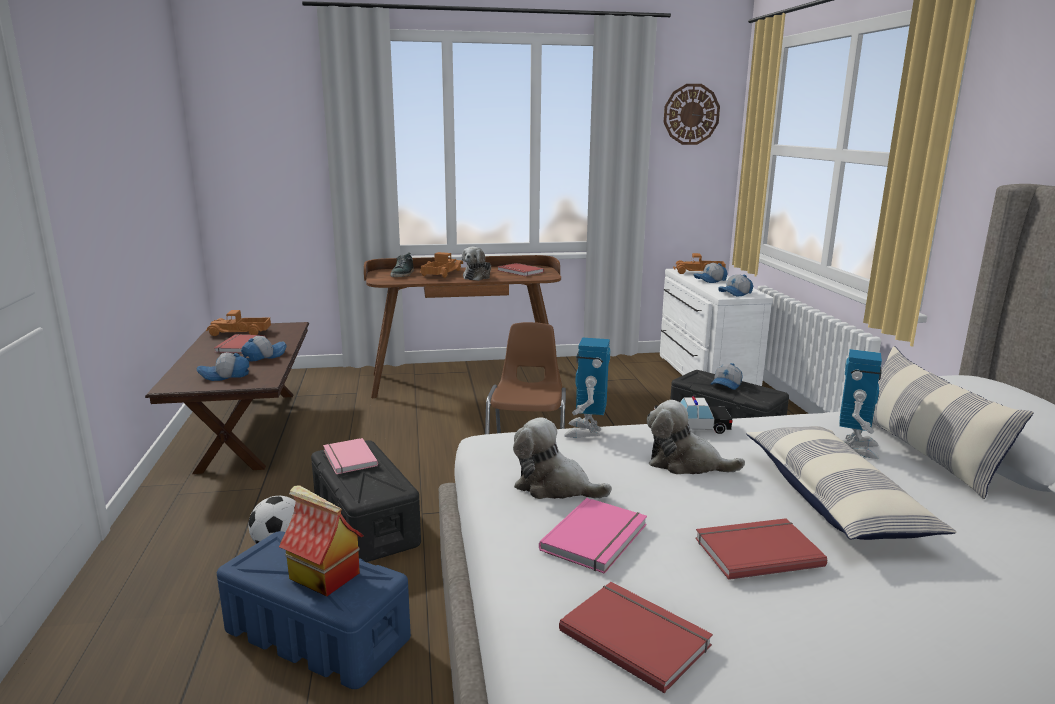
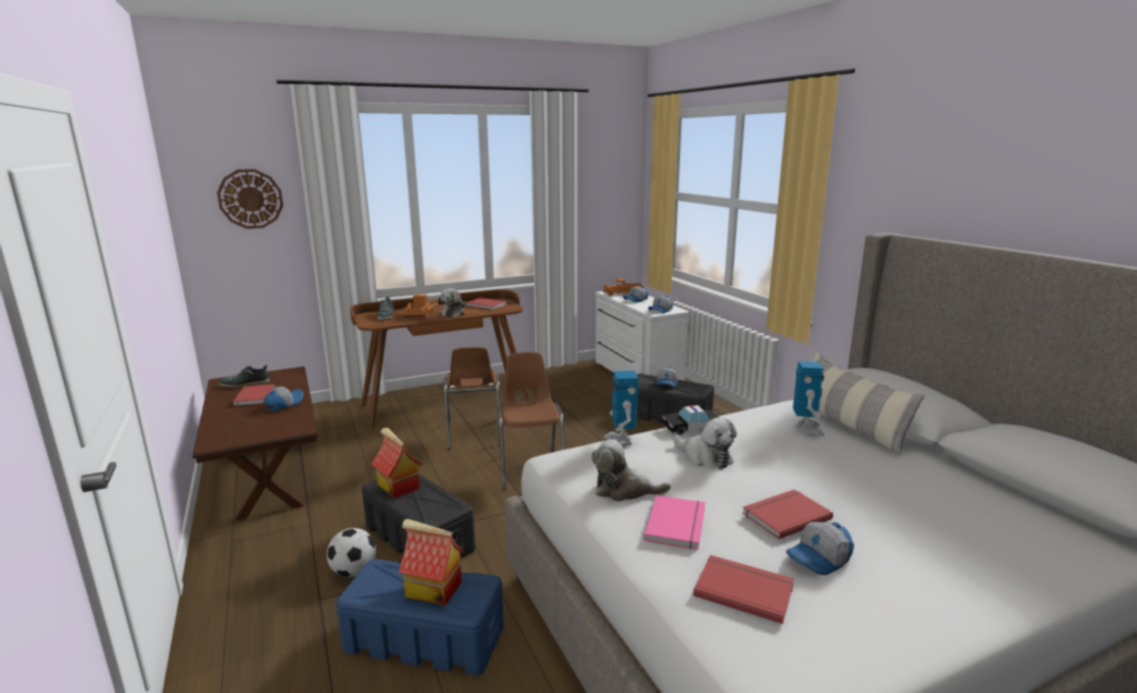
camera: 15 degrees left, 0 degrees up
(224, 376) = (259, 428): cap -> cap (819, 559)
(239, 333) = (245, 384): toy truck -> shoe
(348, 459) = (397, 487): pink book -> toy house
(480, 418) = (474, 434): none -> brown chair
(685, 464) = (704, 458): plush toy -> plush toy turned 135 degrees counterclockwise
(691, 114) = (606, 167): wall clock -> wall clock (250, 199)
(834, 499) = (813, 470): pillow -> none

